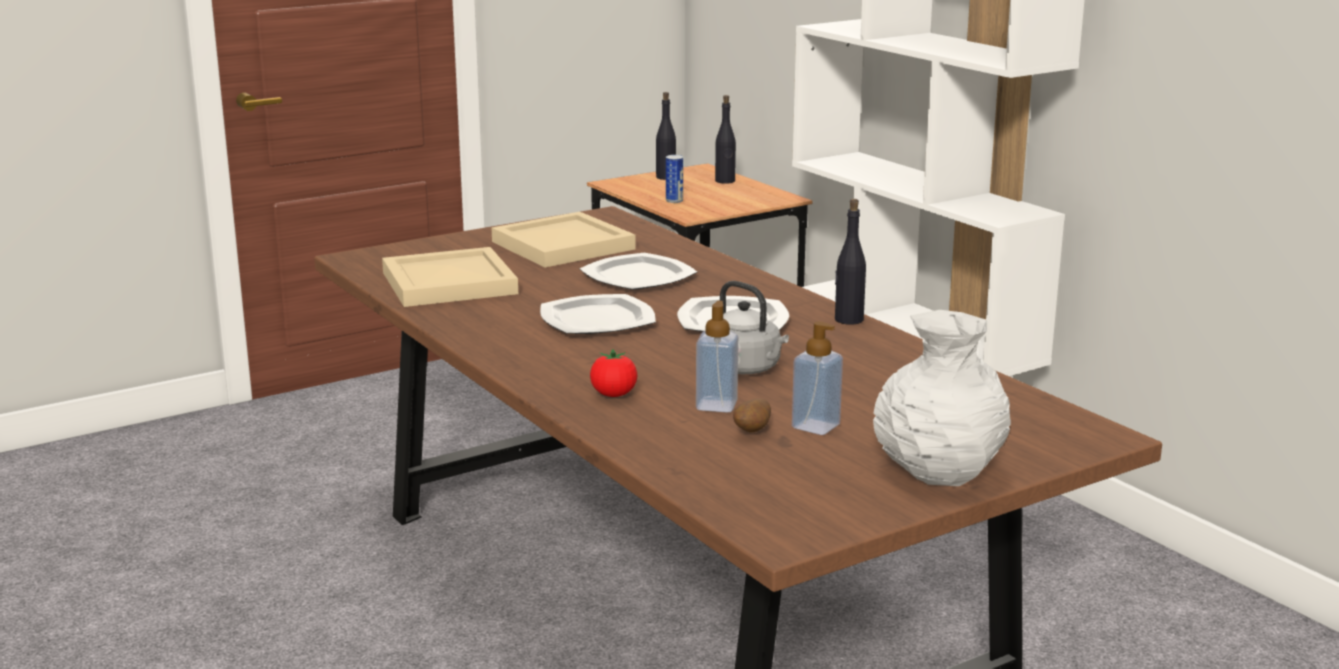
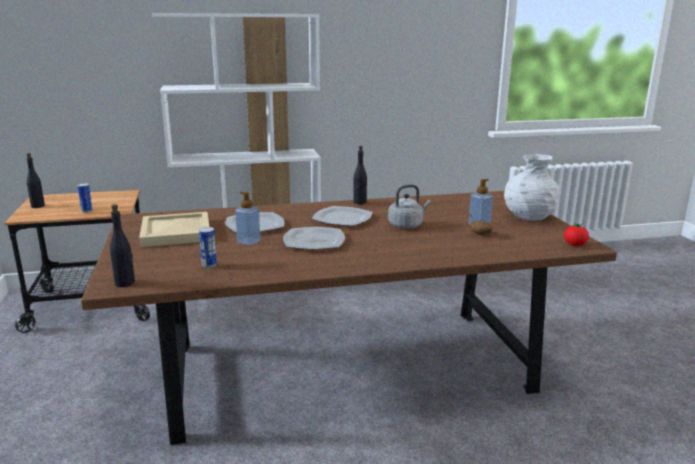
camera: 70 degrees left, 0 degrees up
(451, 283) = (209, 265): beige tray -> can
(613, 395) = (424, 251): tomato -> tomato (574, 245)
(716, 405) = (448, 236): soap dispenser -> soap dispenser (248, 241)
(725, 181) = (73, 197): black bottle -> black bottle (125, 283)

